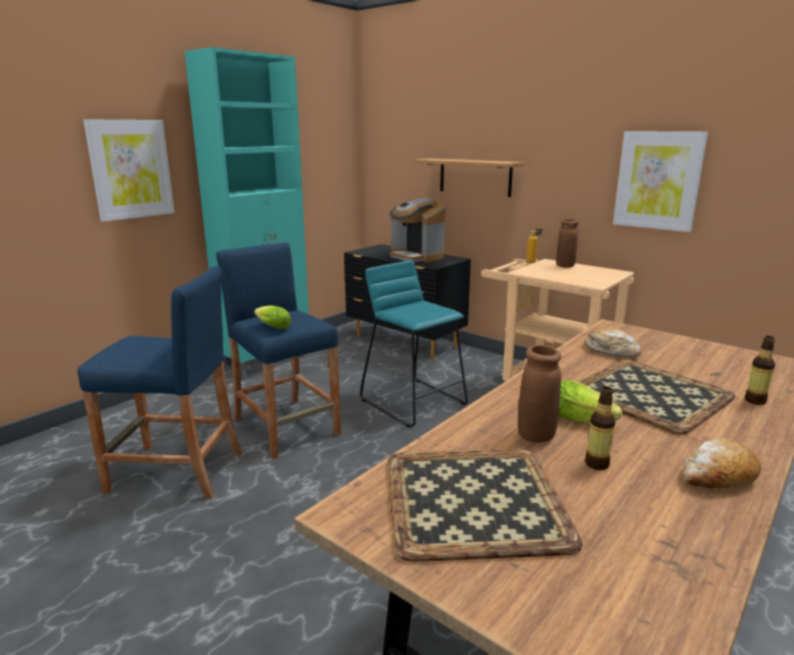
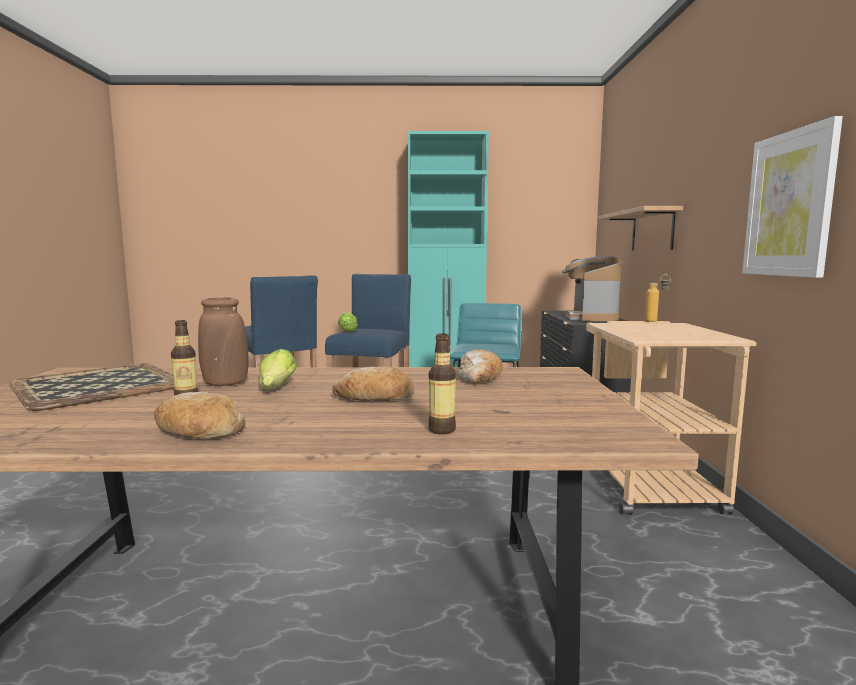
camera: 50 degrees right, 10 degrees down
(131, 169) = (360, 223): picture -> none
(565, 266) = (679, 328): brown vase -> none
(650, 395) = (375, 398): tray -> bread

